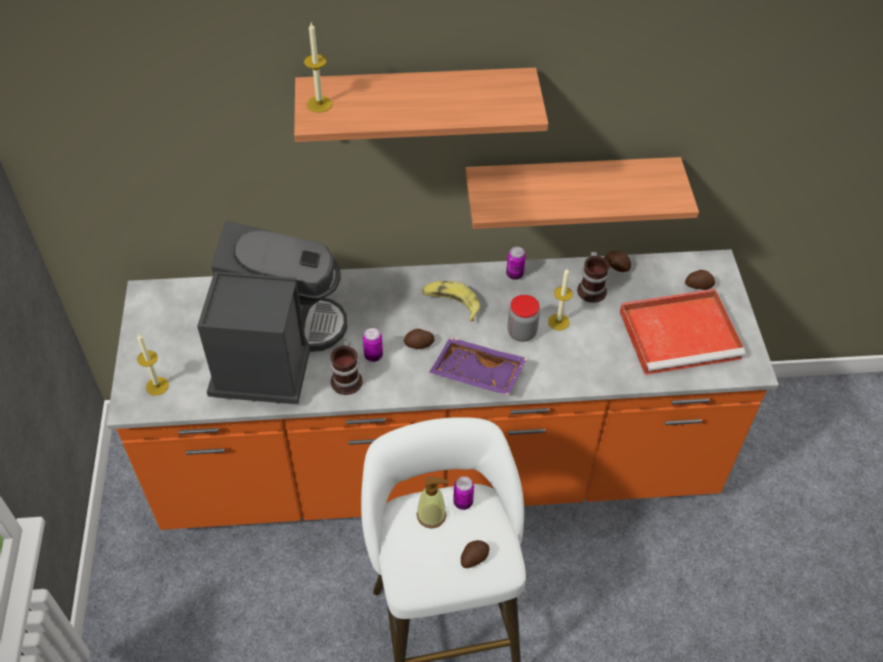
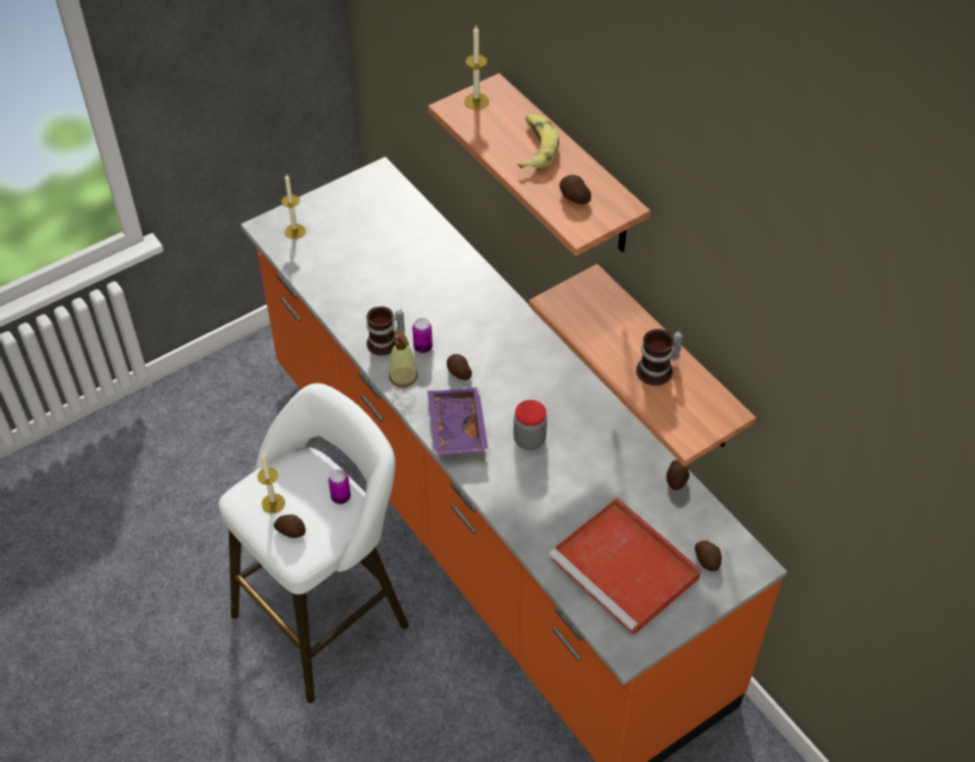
camera: 60 degrees right, 0 degrees up
(274, 349) = (382, 280): coffee machine -> none
(431, 515) = (313, 481): soap dispenser -> soap dispenser (403, 377)
(451, 303) = (524, 372): banana -> banana (536, 147)
(488, 99) = (574, 197): none -> potato
(514, 274) = (598, 403): can -> none
(558, 322) = (564, 462): candle -> candle (273, 503)
(592, 288) = (629, 472): mug -> mug (658, 370)

